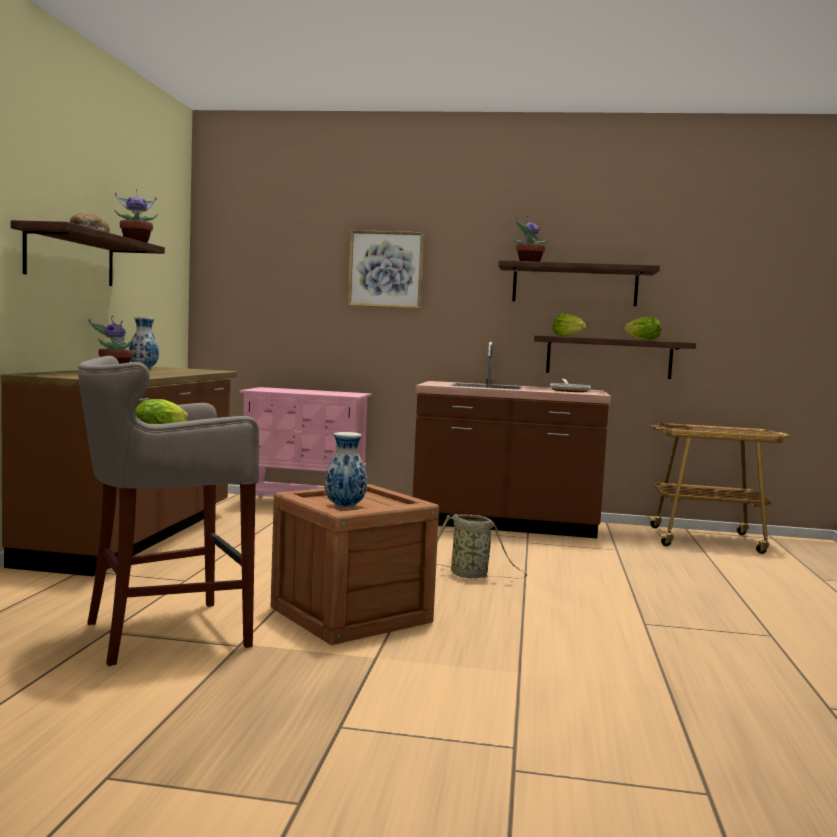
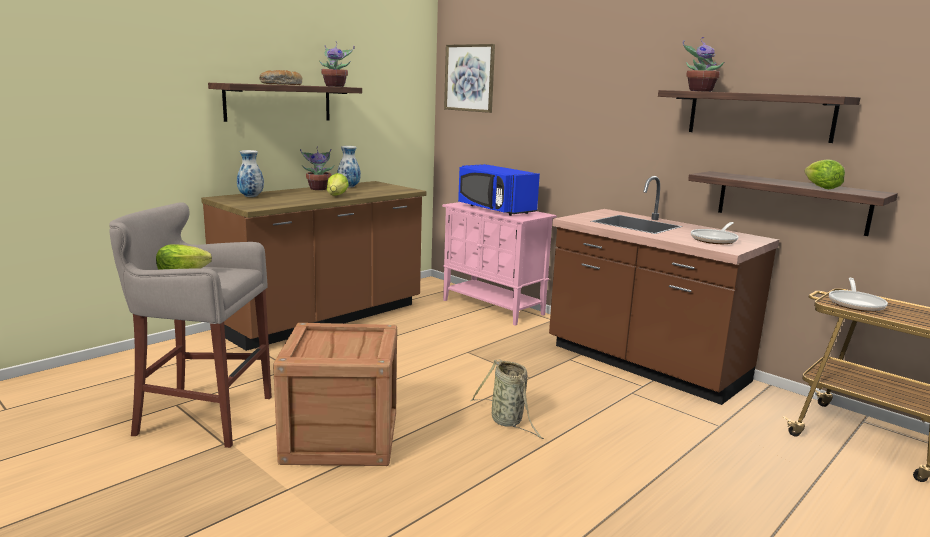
camera: 35 degrees right, 10 degrees up
(305, 391) = (494, 209): none -> blue microwave
(344, 507) = (318, 350): vase -> vase (250, 197)
(386, 269) = (574, 96): picture -> picture (469, 78)
(567, 336) = (733, 176): lettuce -> lettuce (337, 196)
(689, 427) = (856, 303): none -> frying pan

